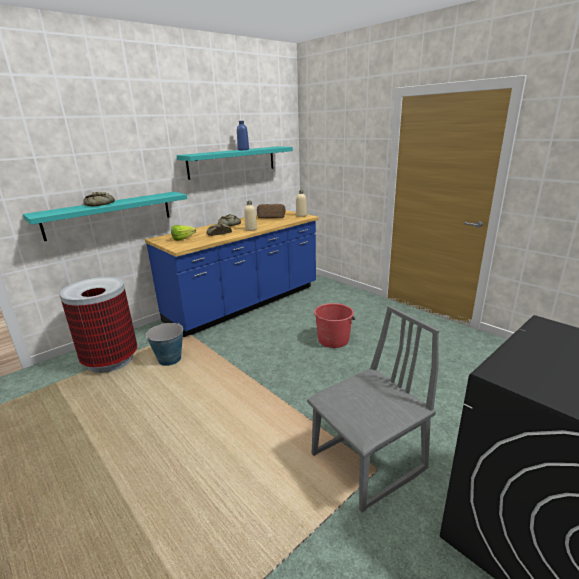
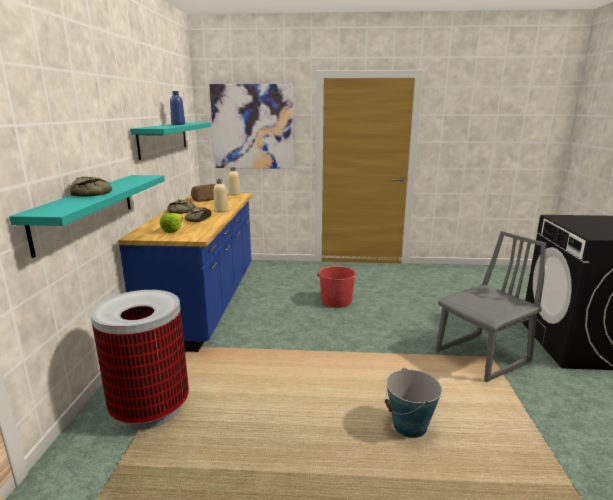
camera: 45 degrees left, 5 degrees down
(169, 360) = (223, 375): bucket -> bucket (409, 427)
(338, 151) = (252, 127): none -> picture
(368, 463) = (483, 357): grey chair -> grey chair turned 45 degrees clockwise

